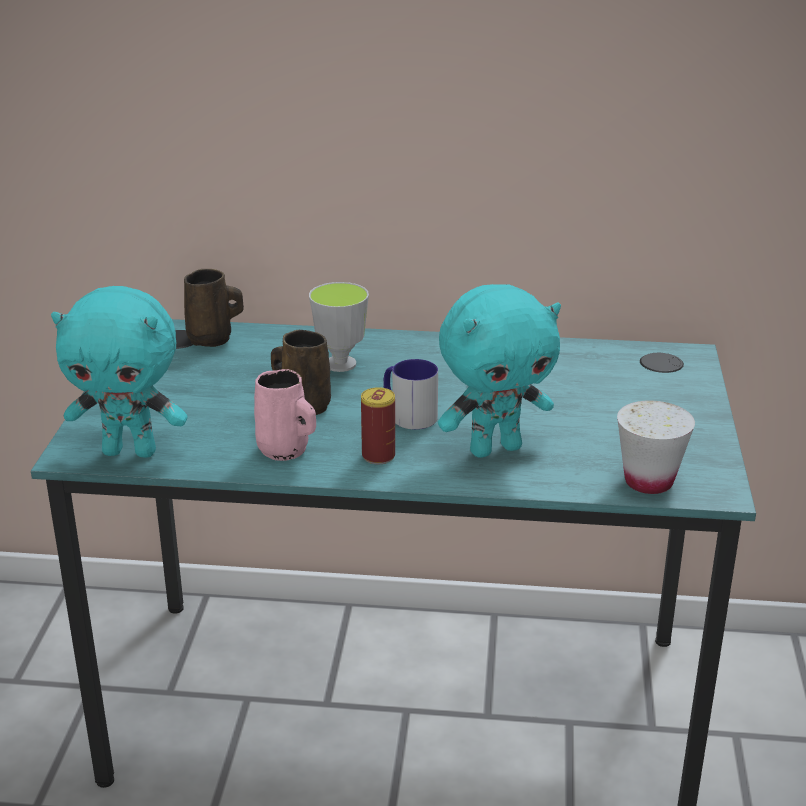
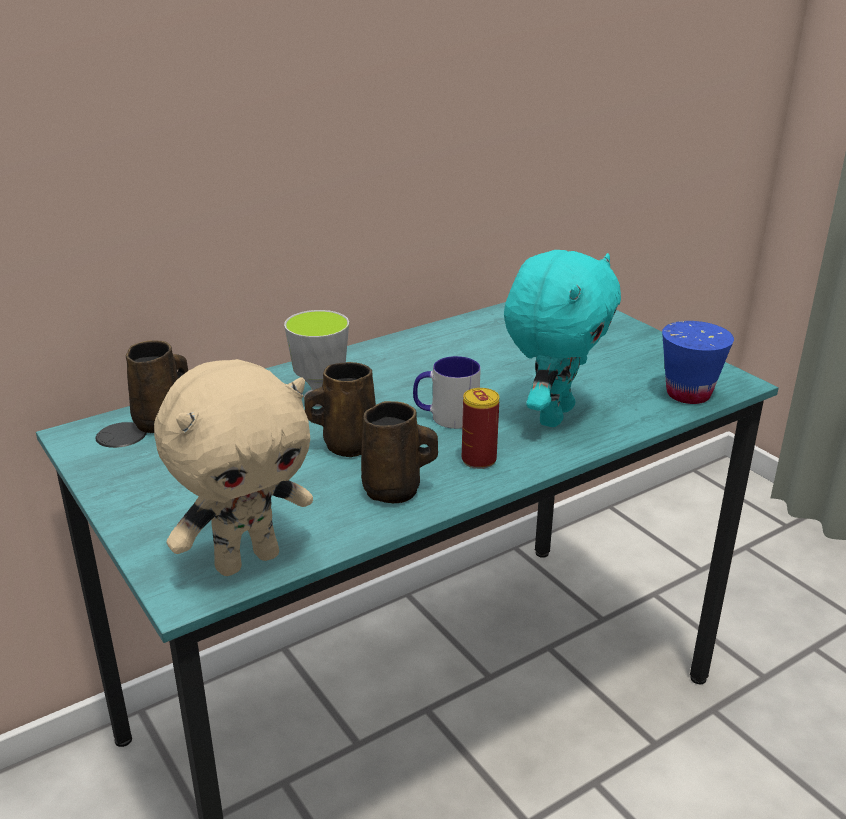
camera: 40 degrees left, 0 degrees up
(131, 451) = (247, 559): turquoise plush toy -> beige plush toy
(285, 451) = (395, 490): pink mug -> brown mug
(648, 481) = (688, 394): white cup -> blue cup

